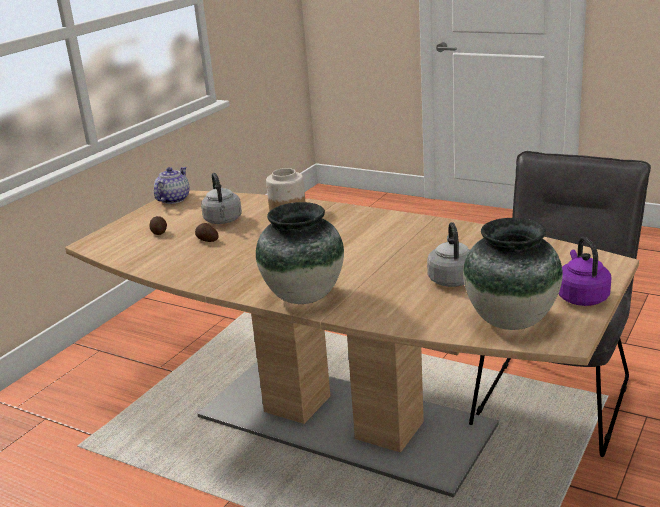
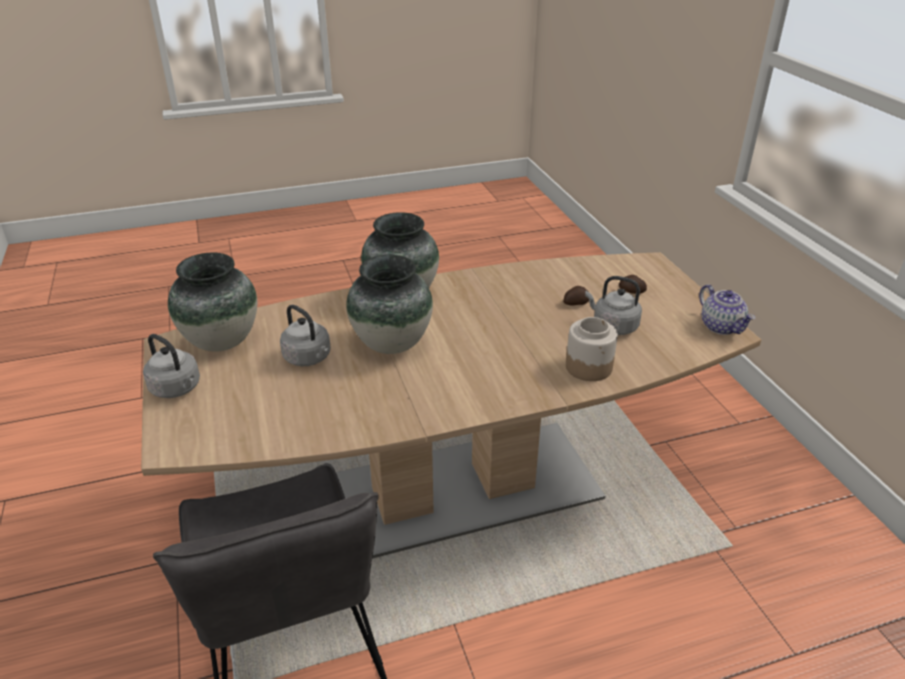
camera: 130 degrees right, 10 degrees up
(377, 265) = (391, 344): none -> vase
(581, 297) = (177, 389): purple kettle -> grey kettle

